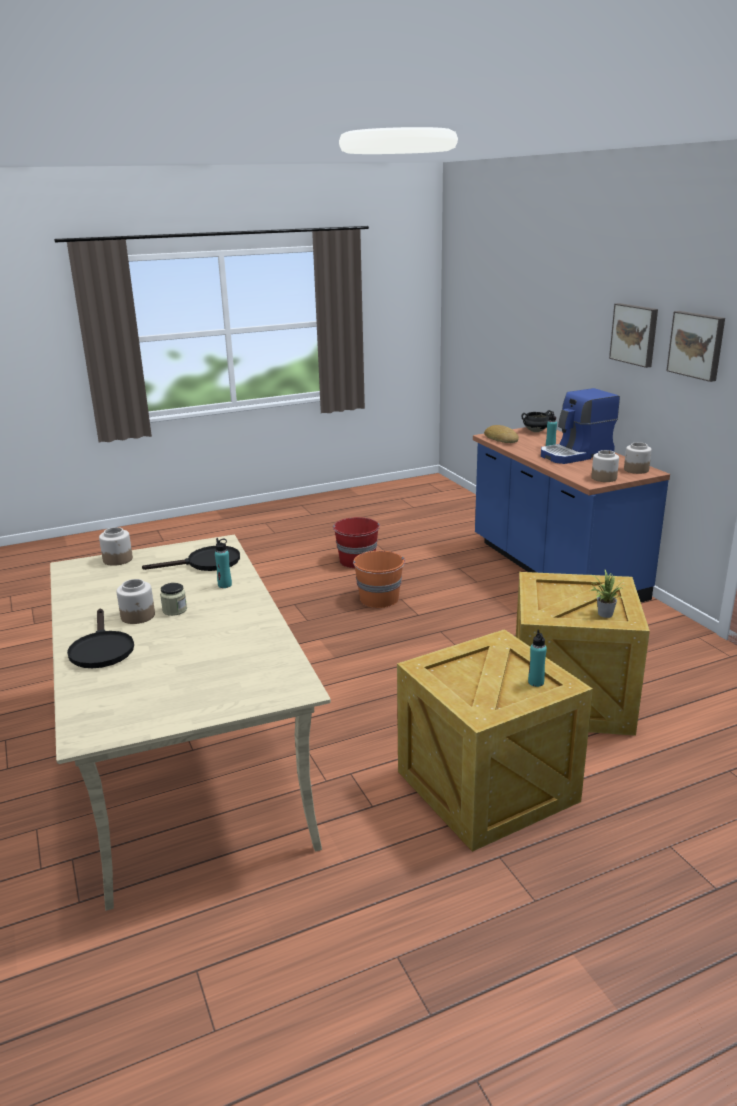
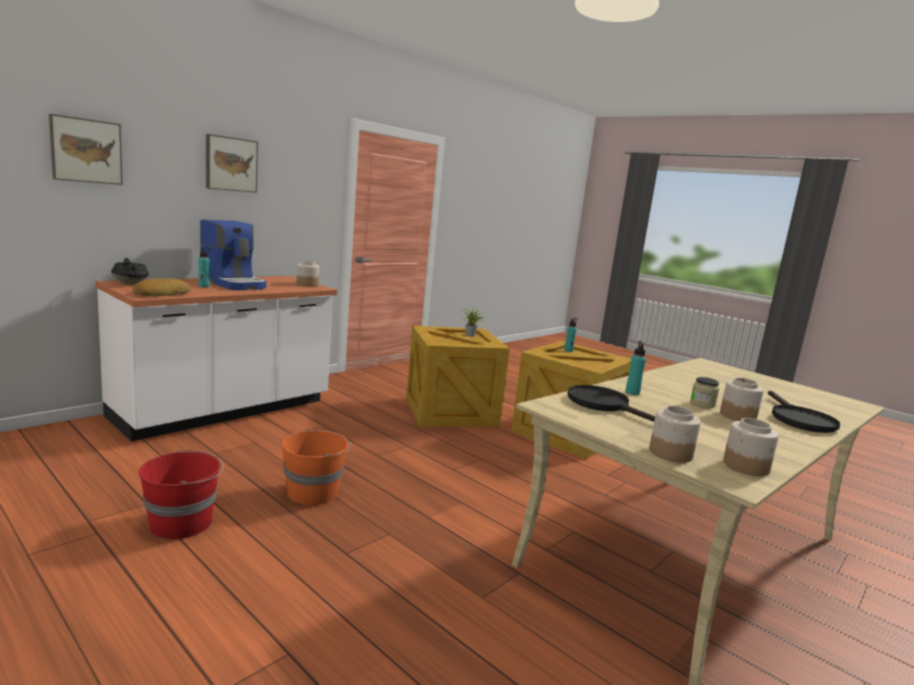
camera: 115 degrees left, 10 degrees down
(101, 649) = (798, 419): black frying pan -> black frying pan turned 135 degrees clockwise
(554, 570) = (224, 410): blue counter -> white counter
(636, 470) = (282, 278): jar -> jar (746, 466)
(697, 345) = (297, 170): picture -> picture (86, 150)

